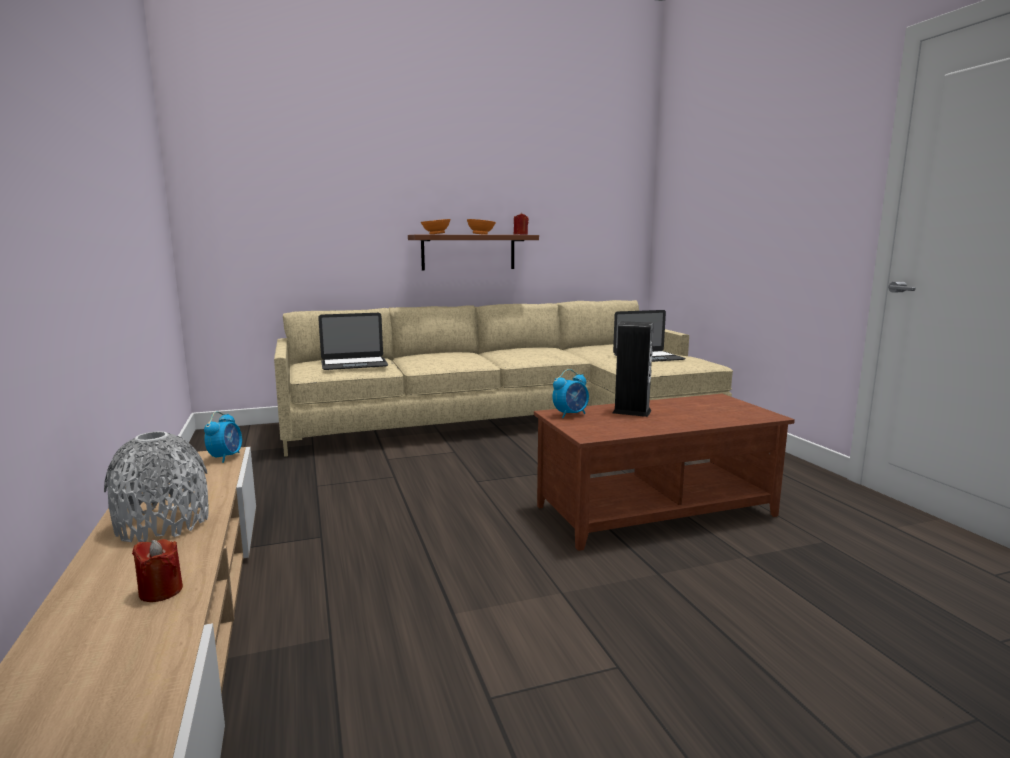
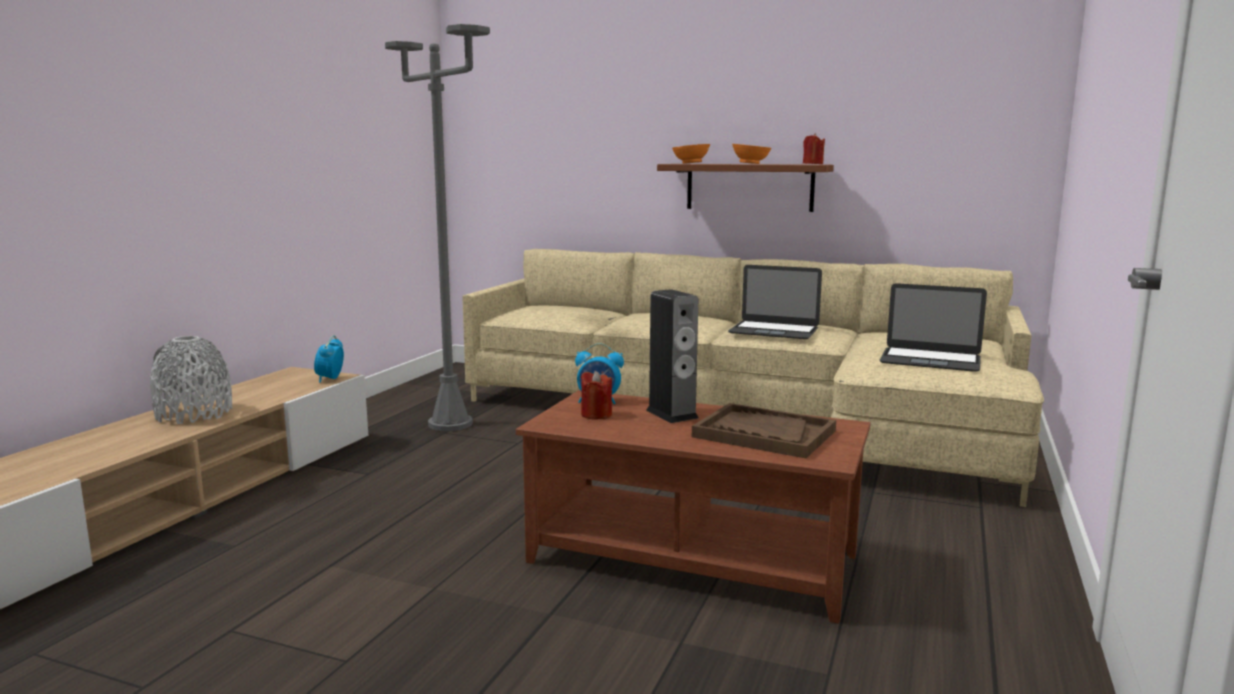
camera: 40 degrees right, 0 degrees up
(161, 591) = (103, 453): red candle -> red candle (596, 414)
(226, 457) = (330, 379): alarm clock -> alarm clock turned 135 degrees clockwise
(306, 478) = (450, 424): none -> grey floor lamp
(354, 364) = (559, 313): laptop -> laptop (773, 330)
(705, 410) = (763, 434): none -> brown tray

